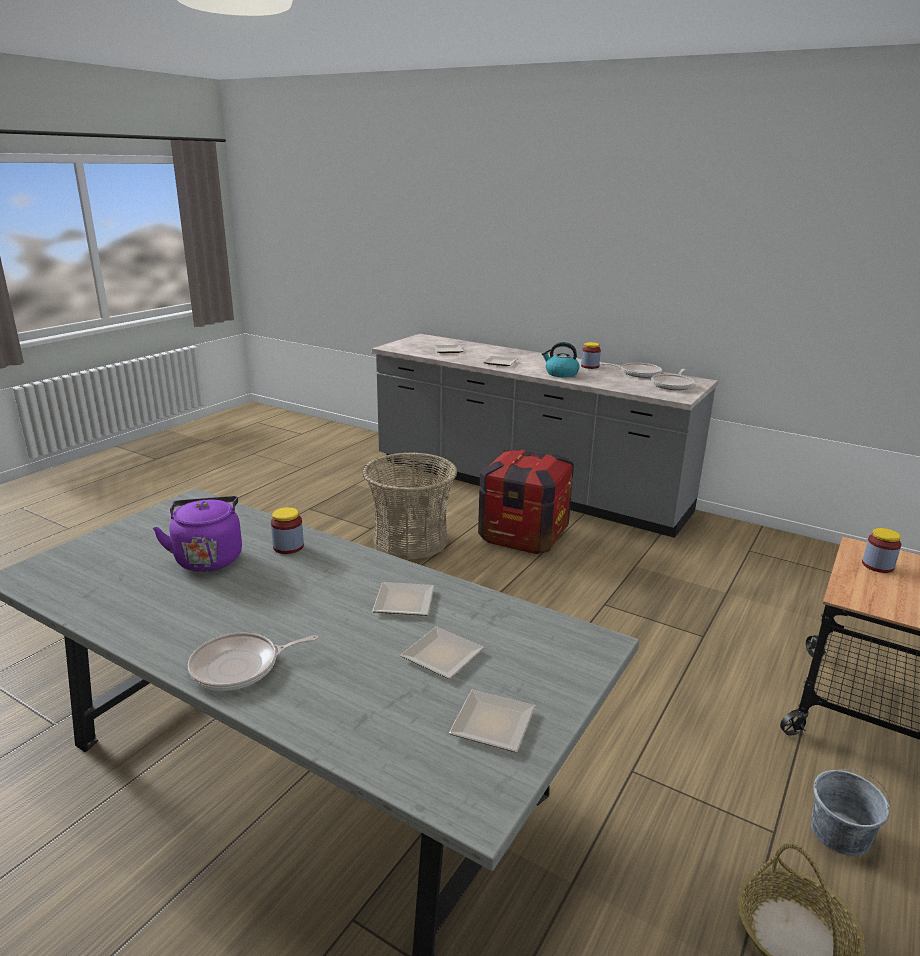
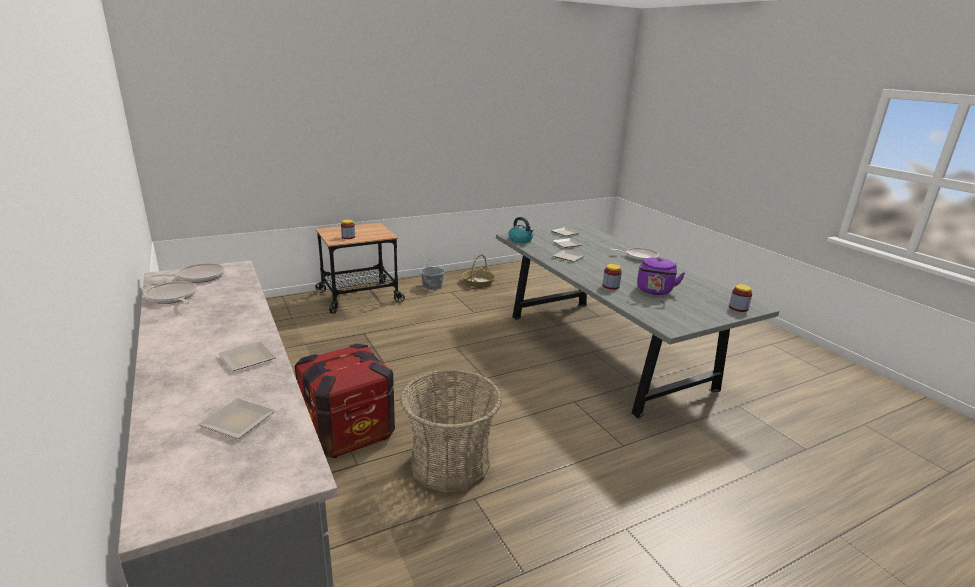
camera: 150 degrees left, 0 degrees up
(561, 374) = (240, 318): kettle -> kettle (521, 240)
(590, 366) = (178, 321): jar -> jar (738, 308)

